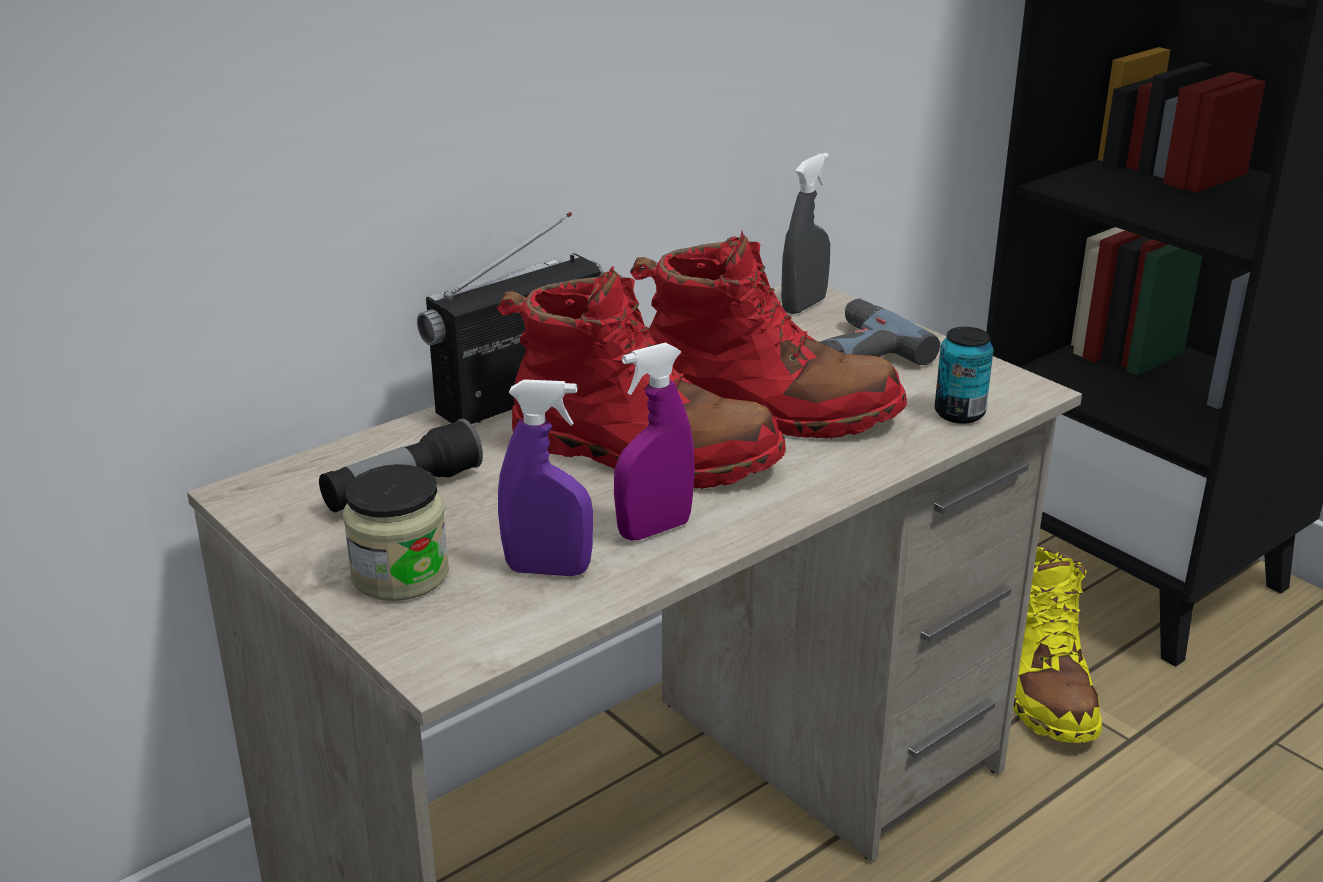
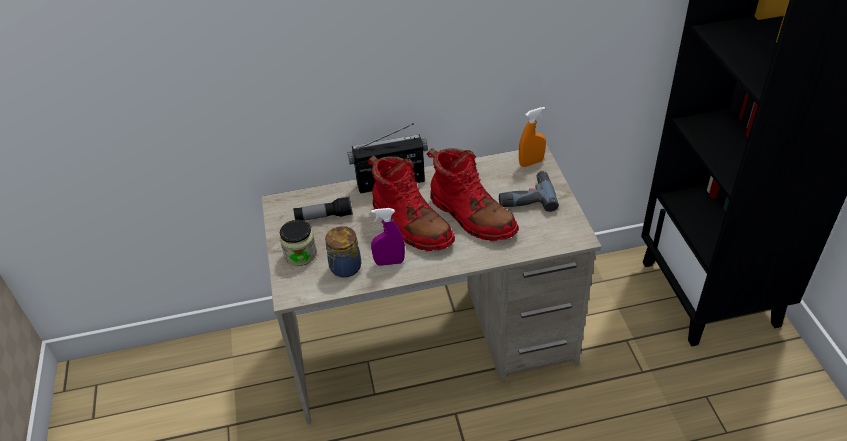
camera: 30 degrees right, 15 degrees up
(548, 570) = (344, 268): purple spray bottle -> jar
(804, 305) = (531, 163): grey spray bottle -> orange spray bottle
(959, 413) = (541, 241): can -> none
(1042, 687) = (624, 335): yellow boot -> none

